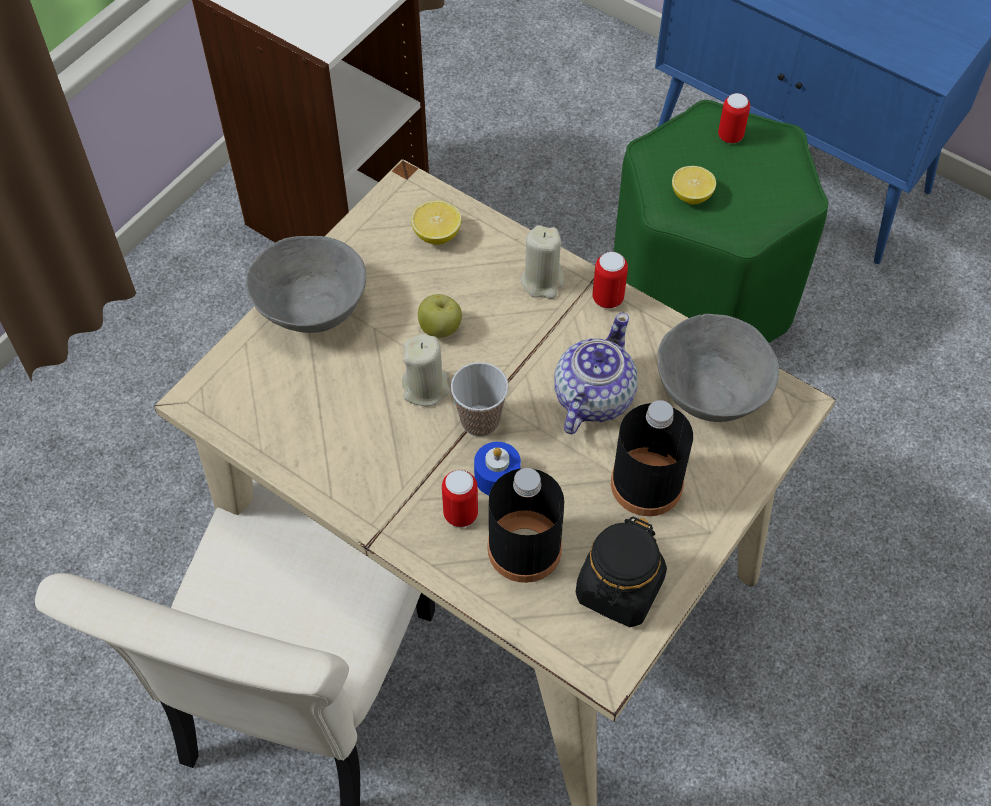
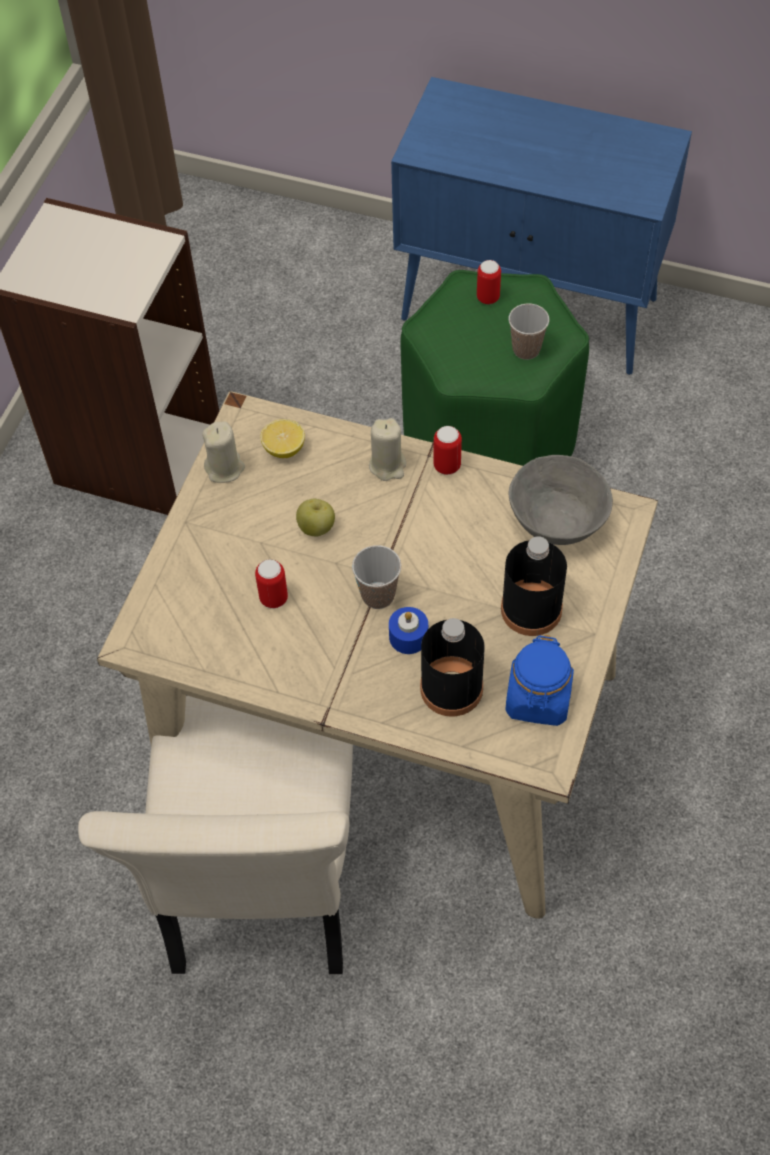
camera: 15 degrees left, 0 degrees up
(313, 307) = (202, 539): grey bowl -> none
(426, 388) = (323, 580): beige candle -> beige candle (225, 468)
(460, 514) = (390, 675): can -> can (273, 598)
(592, 397) = (463, 551): teapot -> none
(619, 589) = (538, 699): black jar -> blue jar
(691, 195) = (472, 358): lemon -> none
(754, 201) = (526, 349): none -> cup

